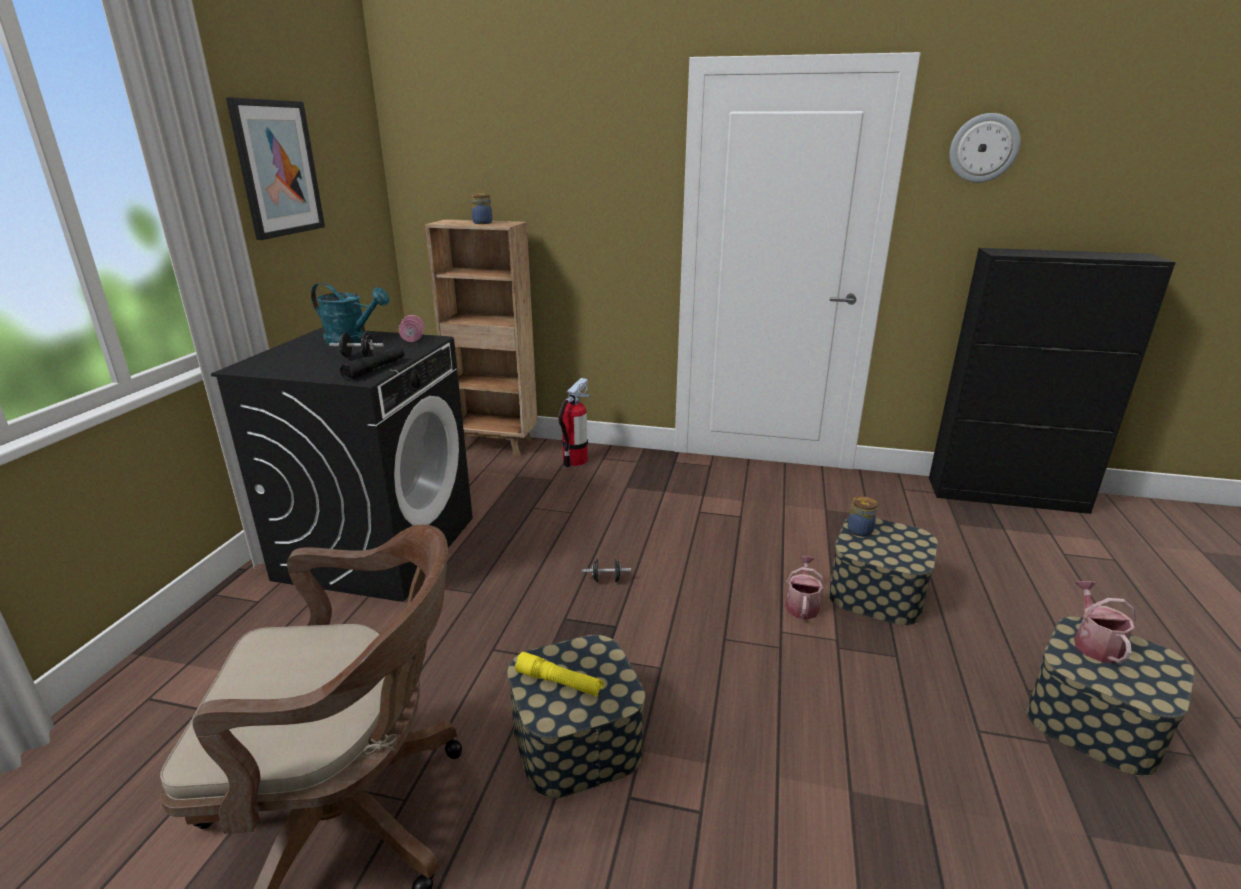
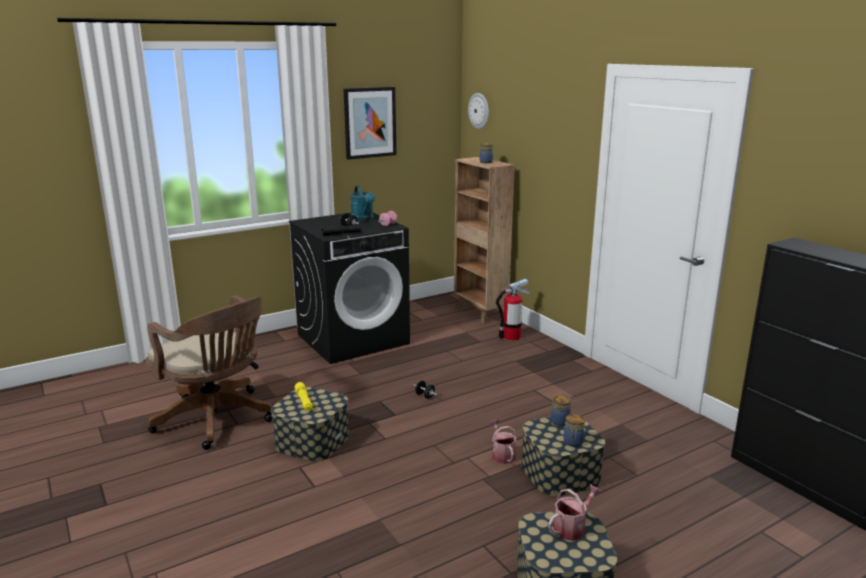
camera: 45 degrees right, 5 degrees down
(802, 605) = (502, 454): watering can -> watering can turned 75 degrees counterclockwise
(911, 547) = (573, 442): none -> jar
(983, 148) = (800, 150): wall clock -> wall clock (479, 111)

